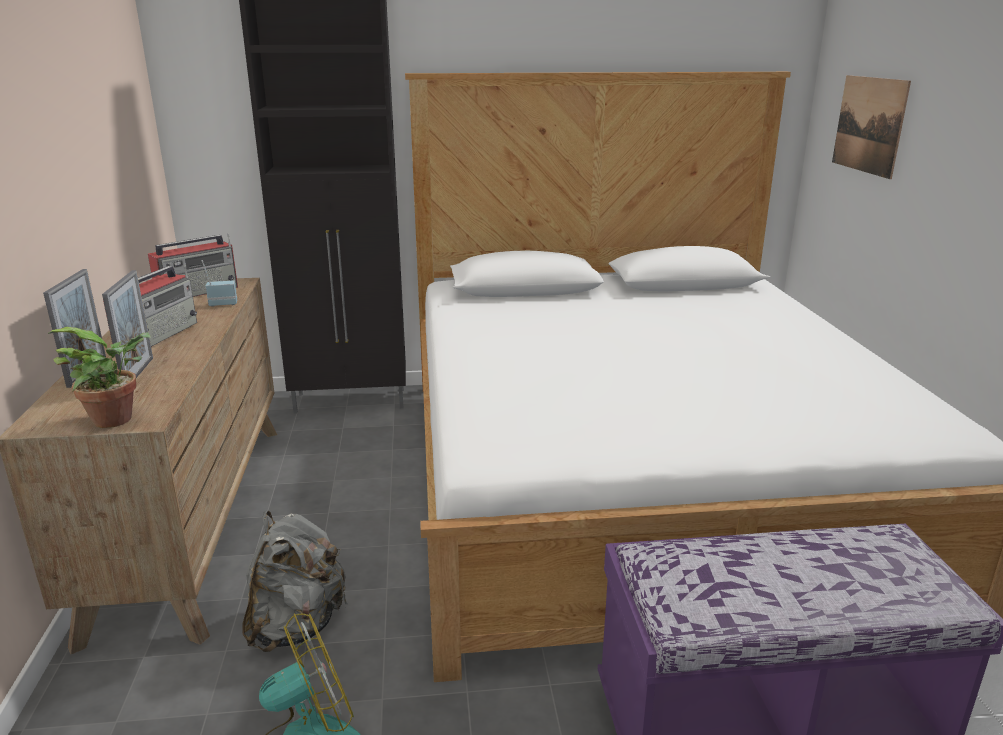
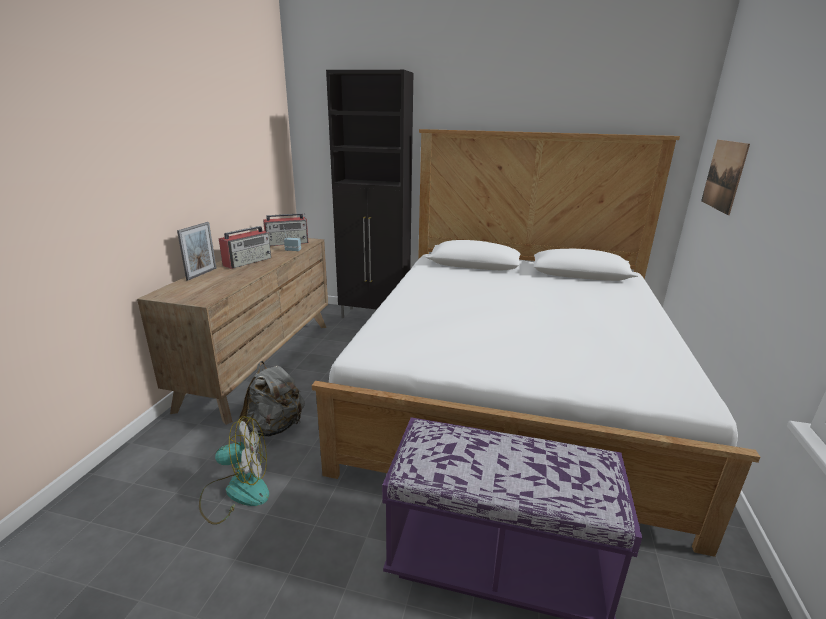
camera: 20 degrees right, 0 degrees up
(118, 419) = (193, 298): potted plant -> none
(138, 373) = (222, 278): picture frame -> none

